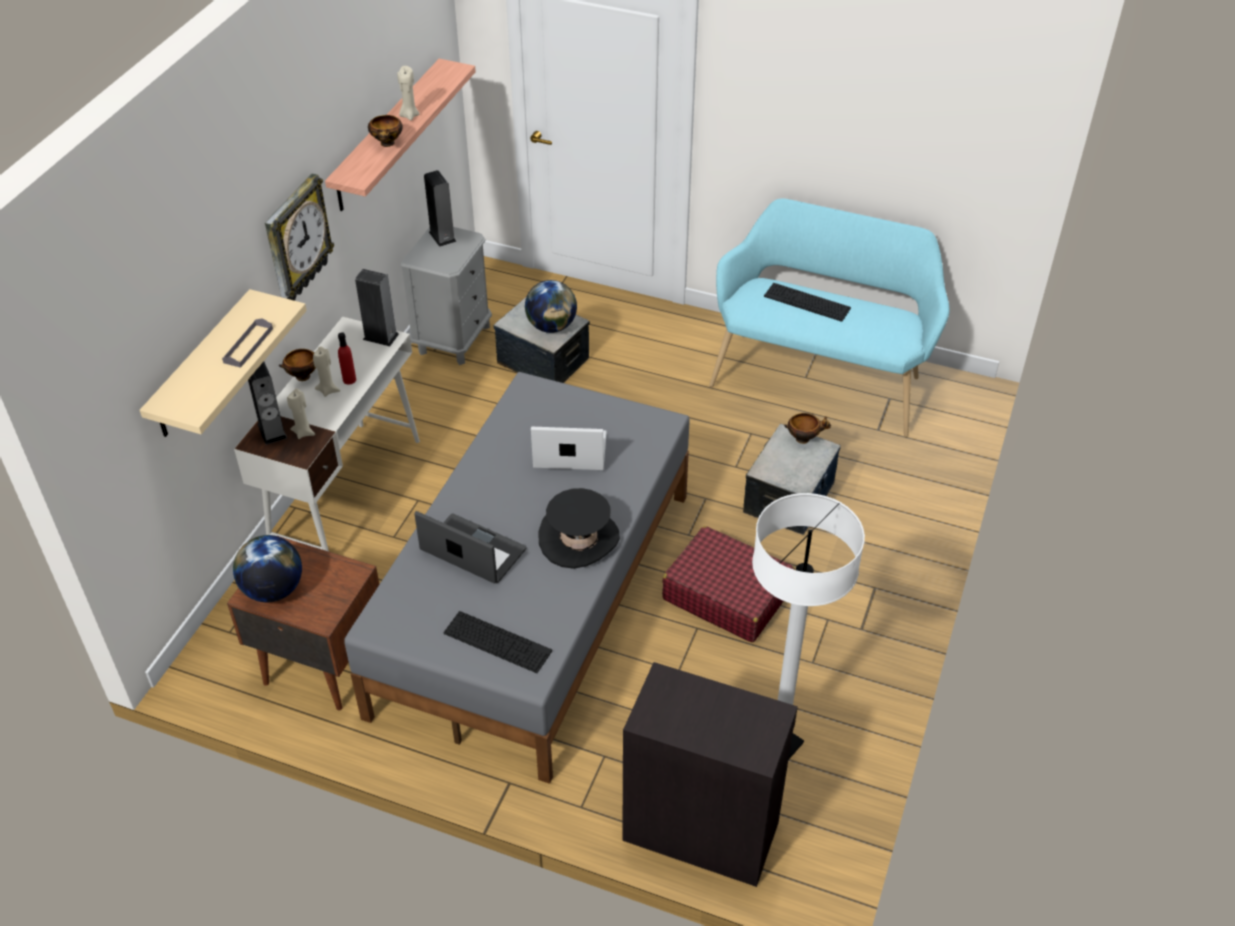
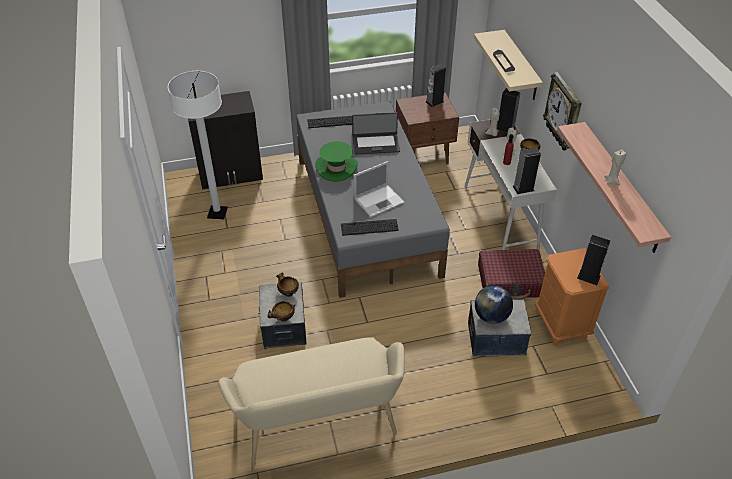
camera: 145 degrees right, 0 degrees up
(273, 590) = (434, 102): globe -> speaker
(387, 144) = (591, 156): bowl -> bowl (288, 293)
(453, 339) = (561, 325): grey nightstand -> orange nightstand
(579, 539) = (336, 168): black hat -> green hat
(726, 595) = (281, 260): red suitcase -> red suitcase (510, 281)
(807, 302) = (332, 376): keyboard -> keyboard (369, 227)
(820, 377) = (319, 427): turquoise bench -> beige bench

